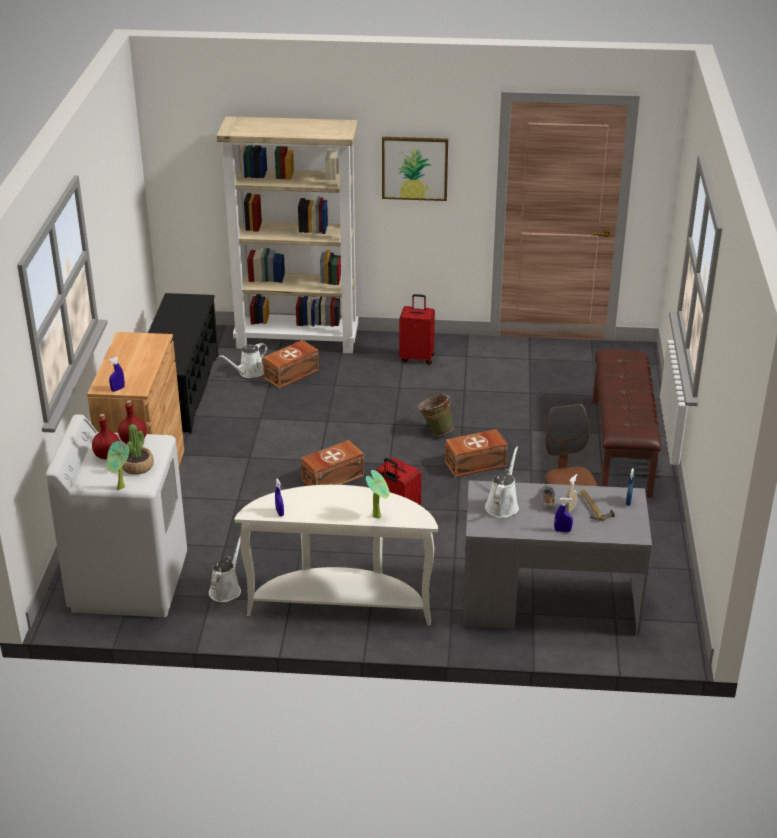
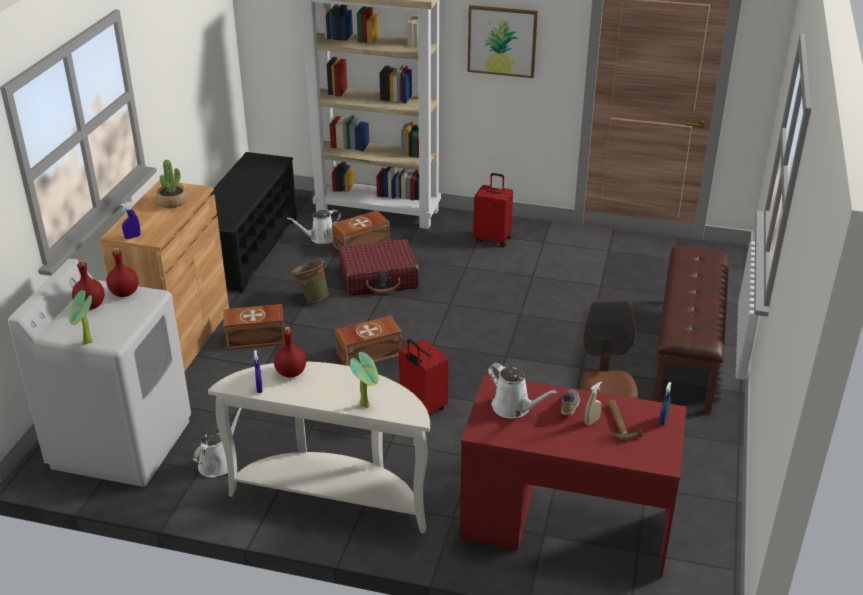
camera: 10 degrees right, 0 degrees up
(137, 466) = (116, 321): potted plant -> potted plant (172, 202)
(302, 496) = (291, 372): none -> red bottle
(319, 406) = (379, 278): none -> red suitcase
(435, 431) = (490, 315): green bucket -> green bucket (312, 297)
(476, 464) = (524, 355): brown storage box -> brown storage box (256, 338)
(502, 505) = (514, 408): white watering can -> white watering can turned 105 degrees clockwise
(549, 603) = (565, 524): grey desk -> red desk
(562, 530) = (576, 447): blue spray bottle -> none

